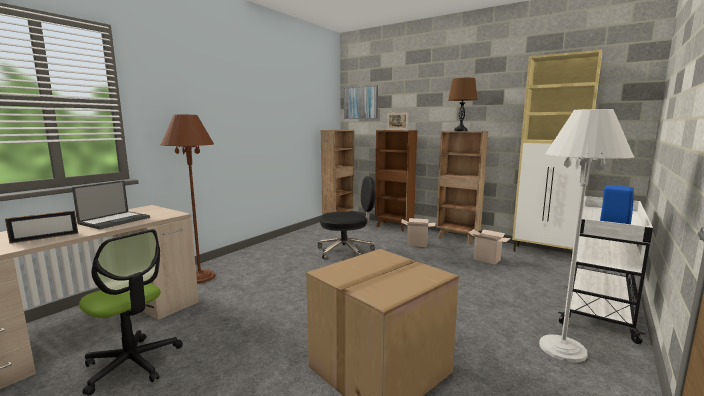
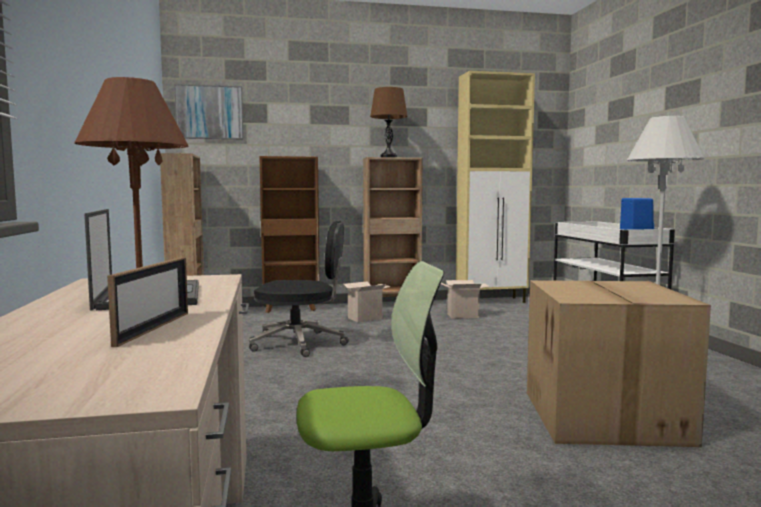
camera: 45 degrees left, 5 degrees down
(346, 251) = (300, 343): black office chair -> black office chair turned 60 degrees clockwise
(397, 130) = (295, 156): picture frame -> none

